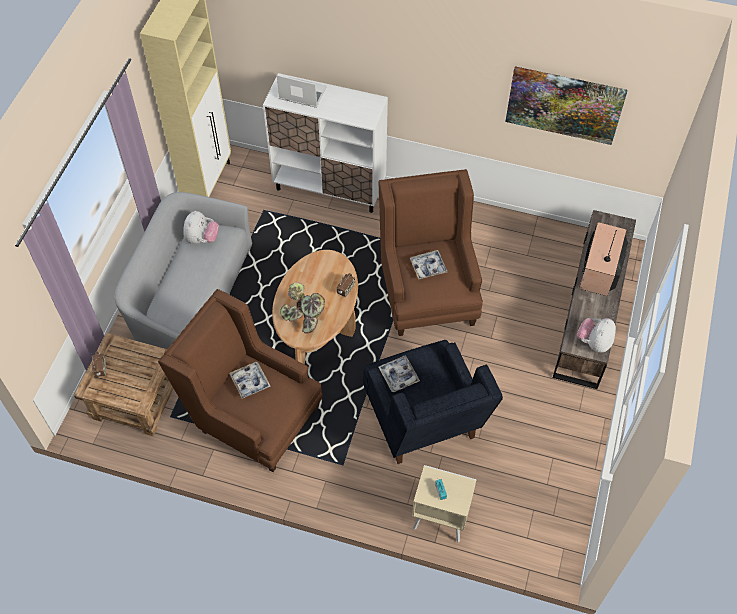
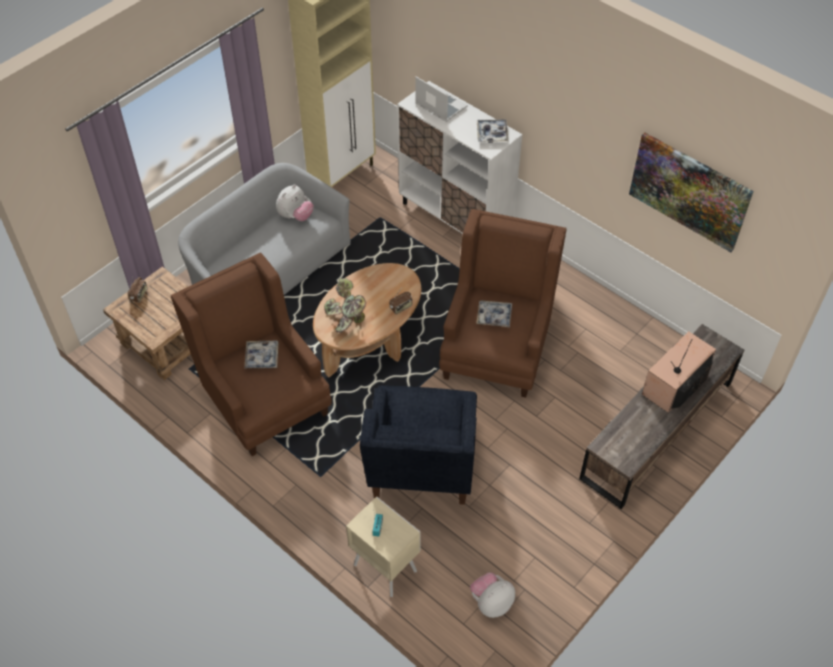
camera: 25 degrees right, 5 degrees down
(398, 376) = (405, 406): tray -> tray (492, 134)
(594, 342) = (627, 453): plush toy -> plush toy (491, 602)

